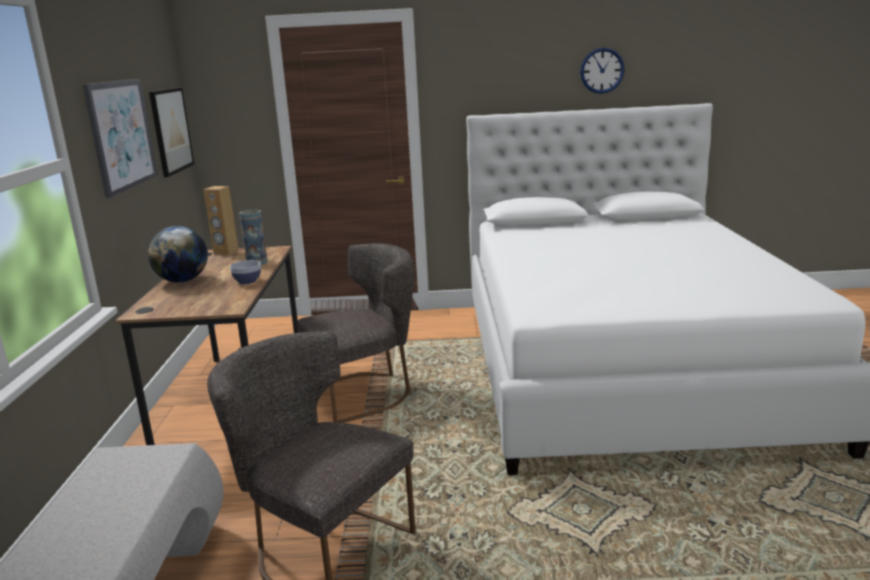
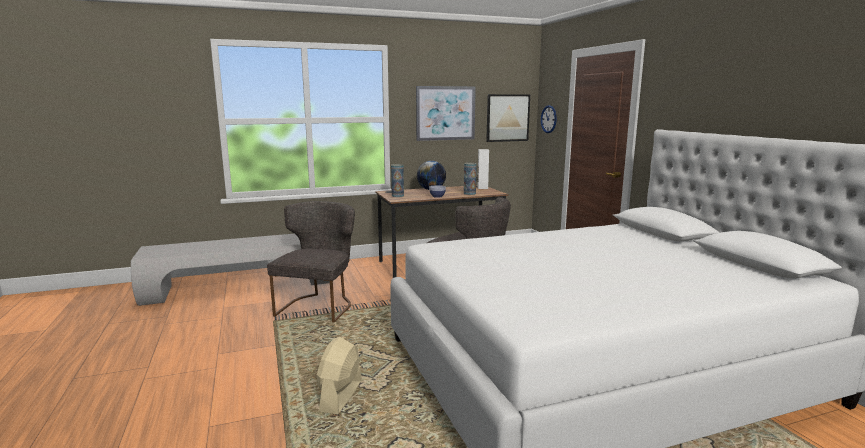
camera: 70 degrees right, 5 degrees down
(197, 305) = (397, 196): none -> vase
(226, 252) = (482, 188): brown speaker -> white speaker
(602, 70) = (786, 96): wall clock -> wall clock (548, 119)
(664, 540) = (340, 396): none -> beige fan

